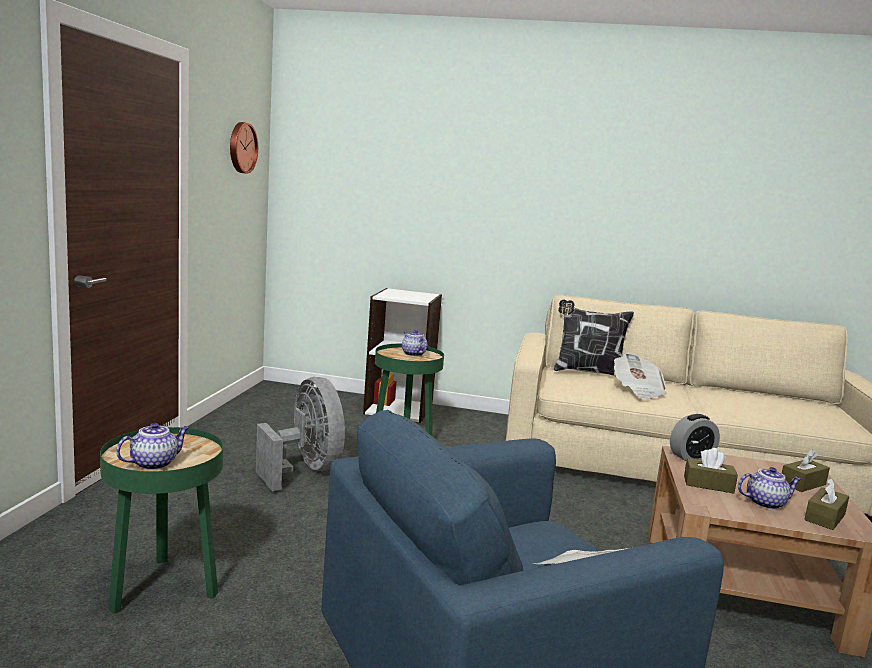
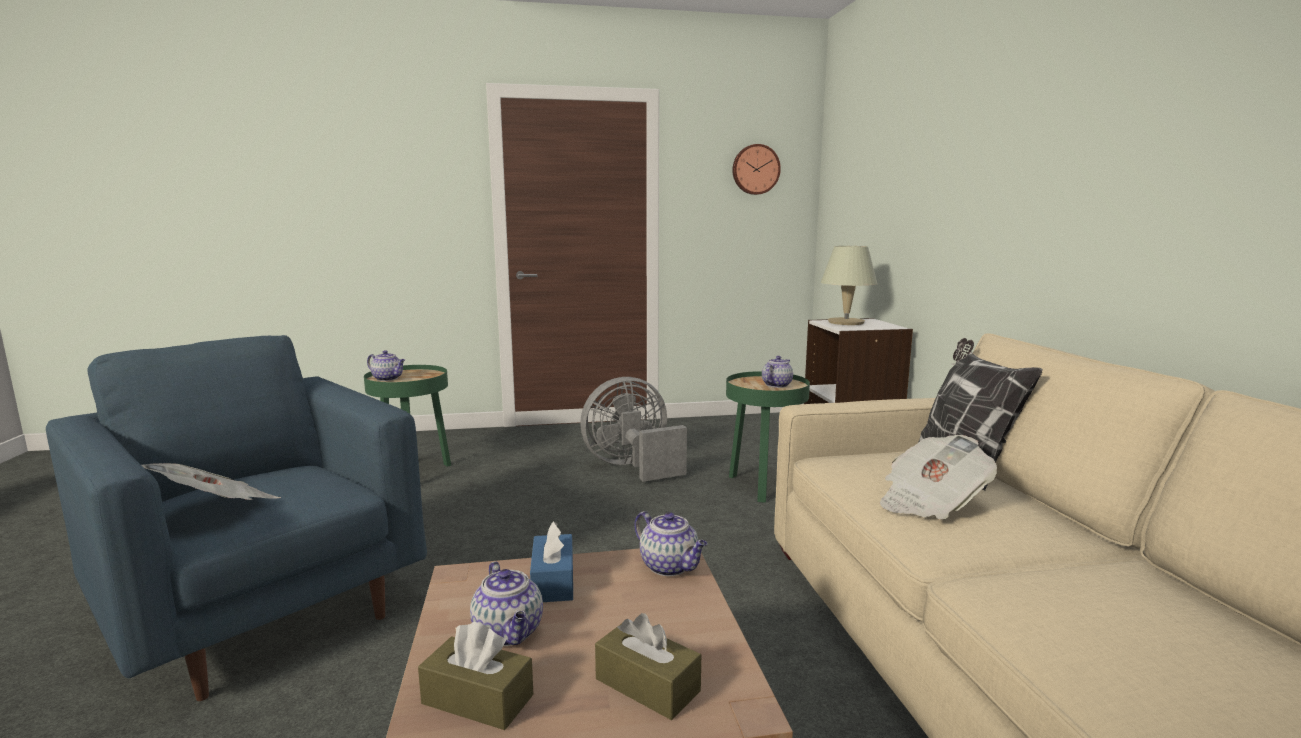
camera: 70 degrees right, 0 degrees up
(305, 470) = (632, 467): grey fan -> grey fan turned 150 degrees counterclockwise
(397, 295) = (845, 322): none -> beige table lamp
(691, 456) = (670, 566): alarm clock -> teapot
(708, 484) = (553, 581): brown tissue box -> blue tissue box

